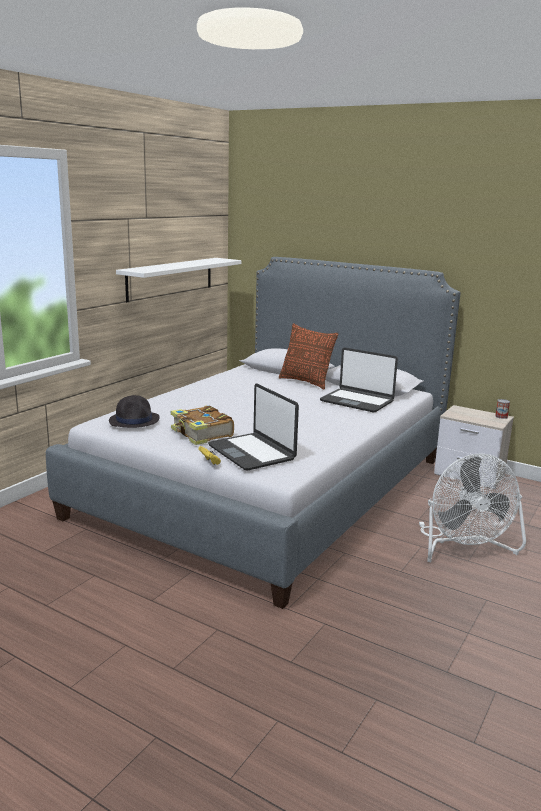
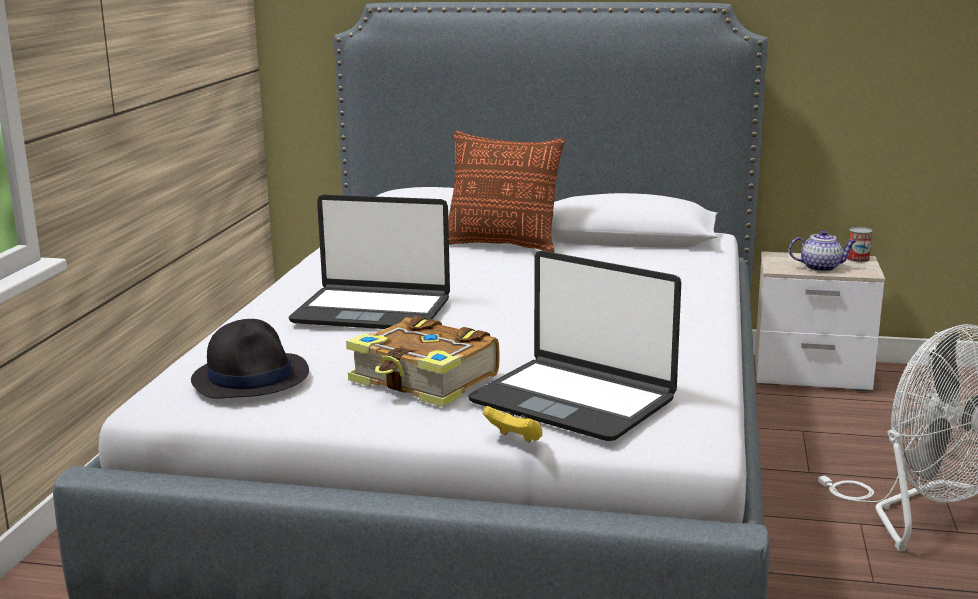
camera: 20 degrees left, 0 degrees up
(170, 278) = (175, 62): white shelf -> none
(357, 401) = (637, 266): laptop -> laptop (372, 311)
(474, 418) = (821, 267): none -> teapot

